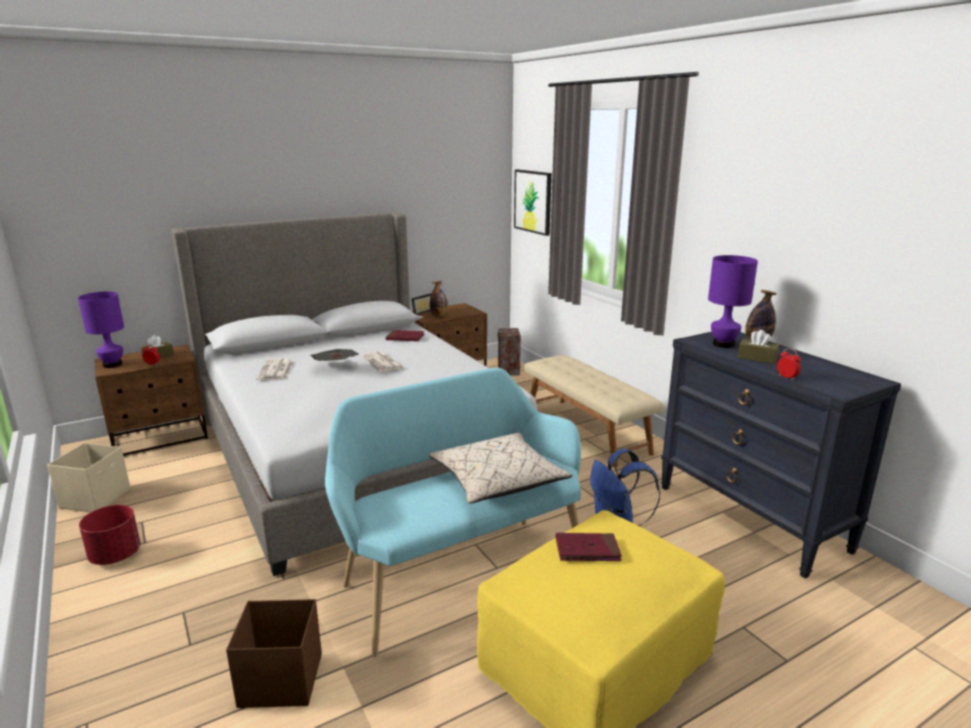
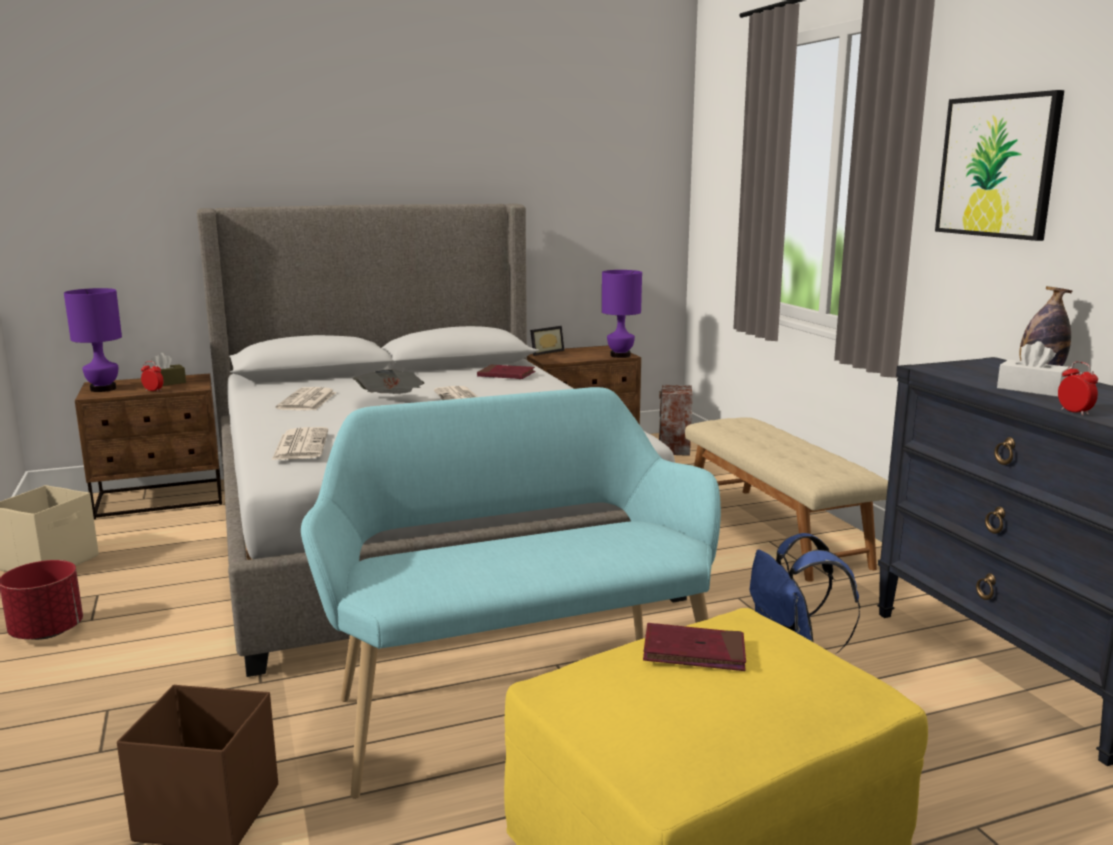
camera: 10 degrees right, 5 degrees down
(290, 414) = (300, 445): none -> newspaper
(439, 315) = (569, 356): bottle -> none
(497, 481) = (577, 549): beige pillow -> none
(533, 201) = (718, 194): picture -> picture (997, 166)
(724, 344) = (980, 373): purple table lamp -> purple table lamp (621, 355)
(757, 358) = (1031, 389): brown tissue box -> white tissue box

